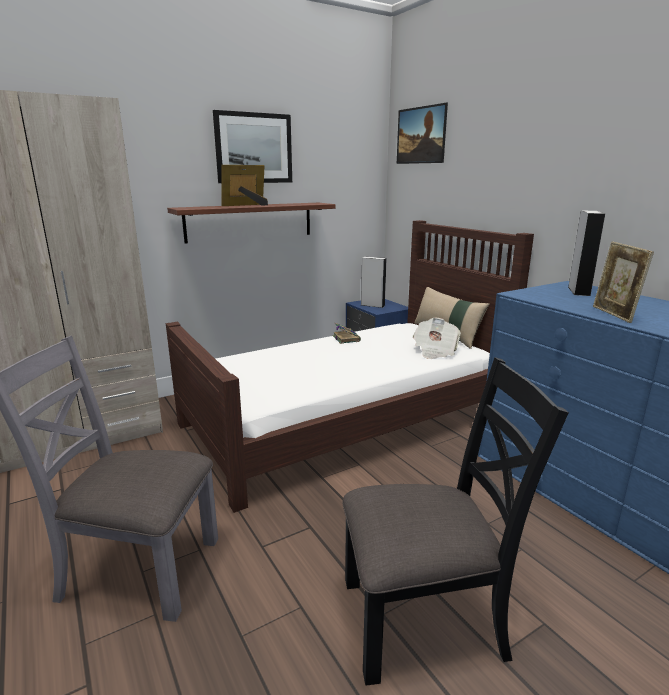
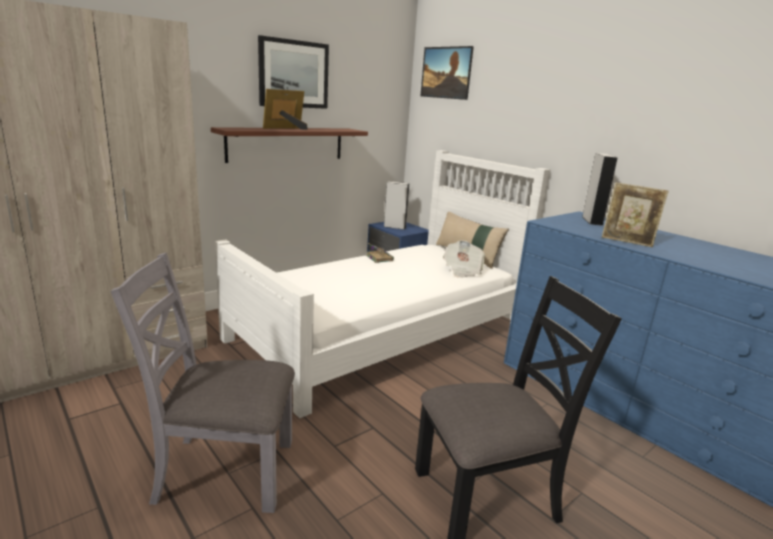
camera: 10 degrees left, 0 degrees up
(348, 418) = (383, 332): brown bed -> white bed
(614, 314) = (627, 242): picture frame -> picture frame turned 45 degrees counterclockwise

